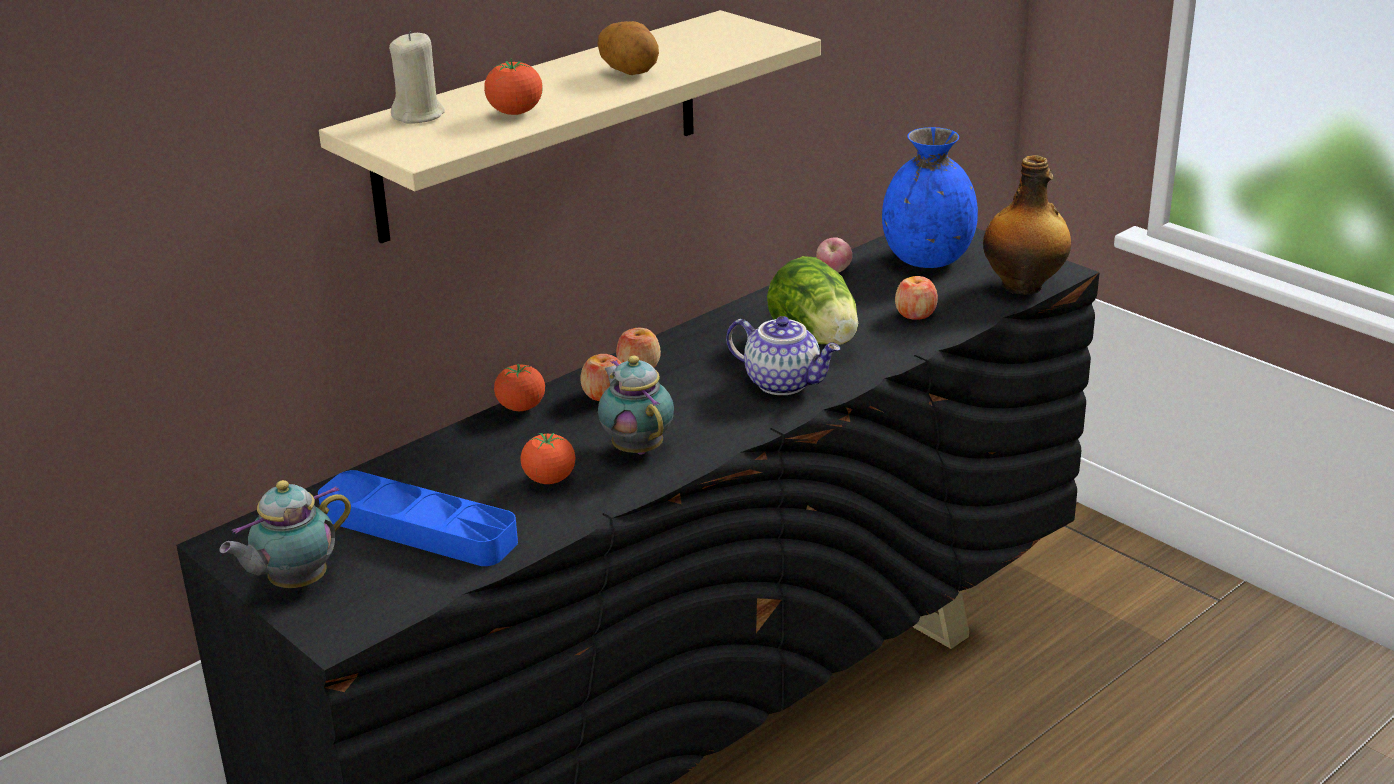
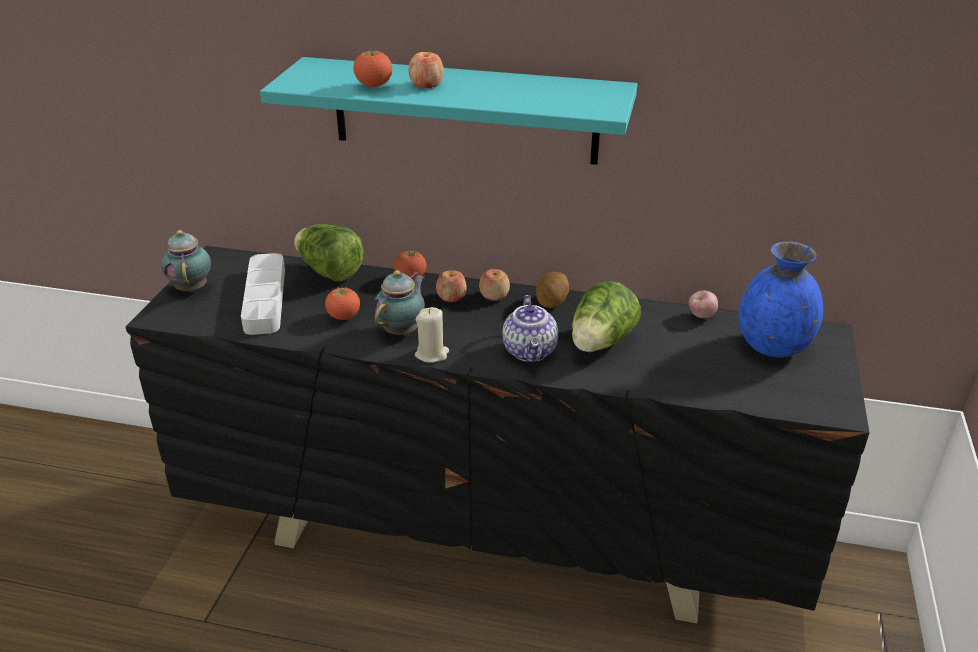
camera: 55 degrees right, 5 degrees up
(294, 584) = (192, 287): teapot -> teapot turned 60 degrees clockwise
(418, 460) = (329, 272): none -> lettuce
(418, 528) = (265, 298): blue tray -> grey tray
(419, 115) = (344, 68): beige candle -> beige candle (432, 354)
(541, 125) = (464, 111): beige shelf -> turquoise shelf
(630, 72) = (480, 92): potato -> potato (552, 302)
(915, 314) = (685, 369): apple -> apple (426, 84)
(1024, 286) = (791, 403): bottle -> none

